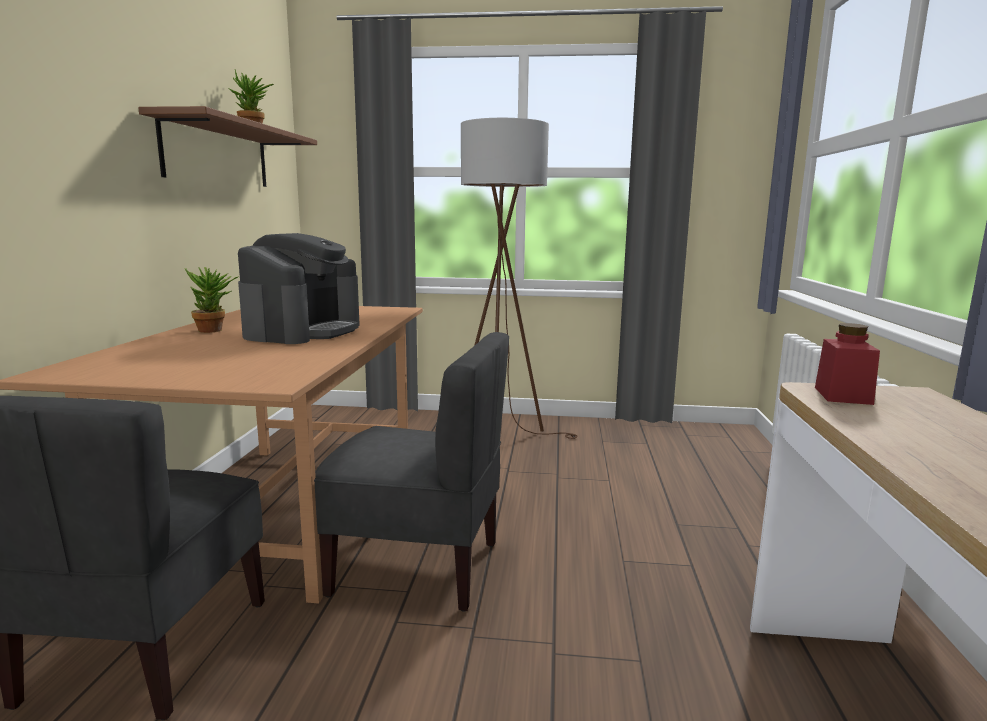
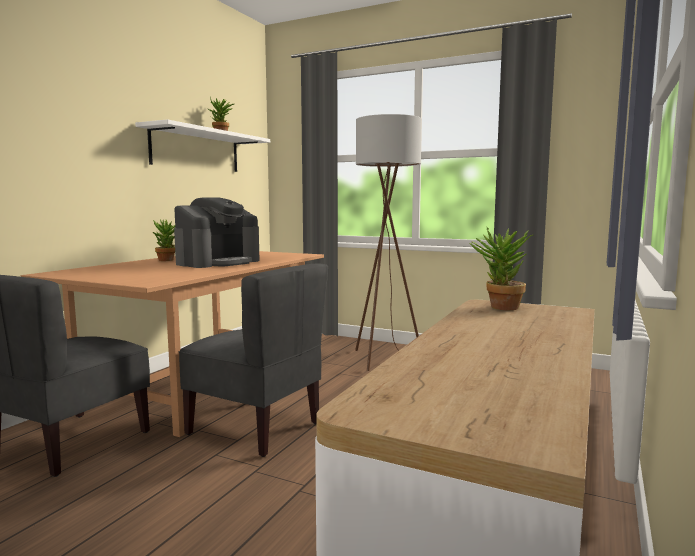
camera: 20 degrees right, 5 degrees down
(218, 154) = (196, 150): brown shelf -> white shelf
(842, 395) = (499, 308): red jar -> potted plant

